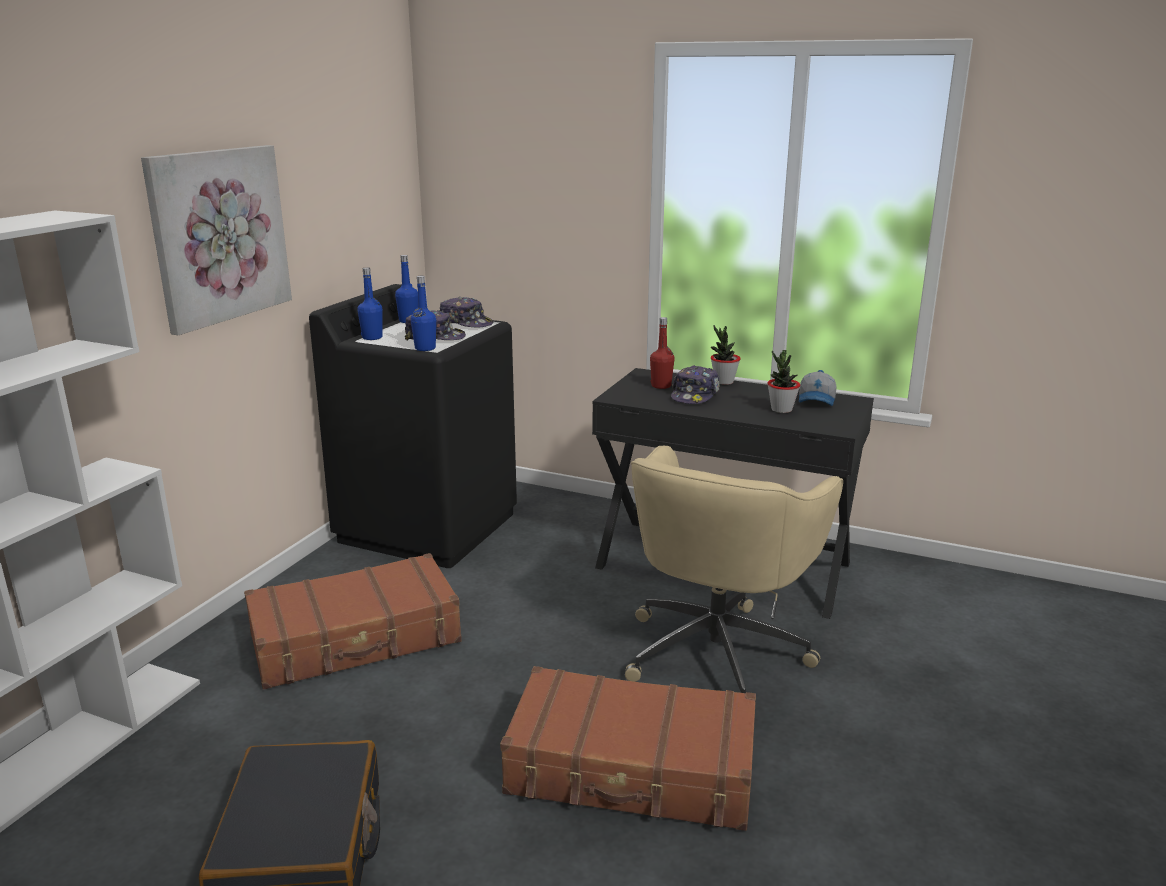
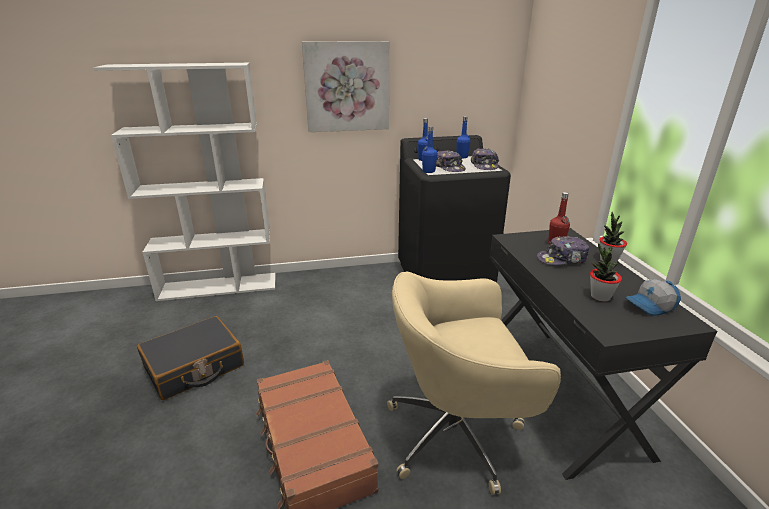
camera: 55 degrees right, 5 degrees up
(356, 639) = (336, 306): brown suitcase -> none

